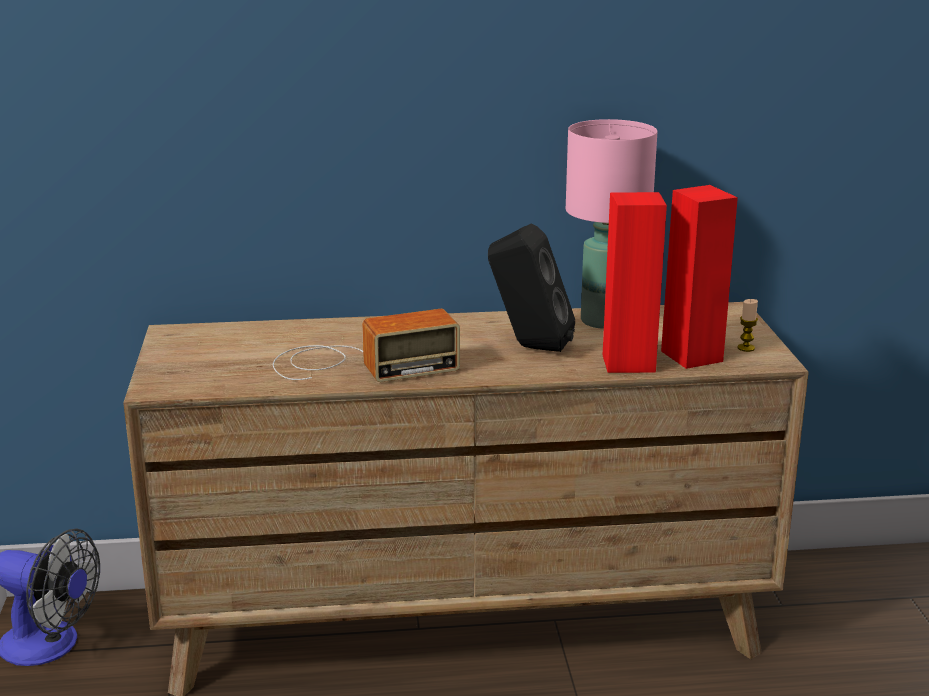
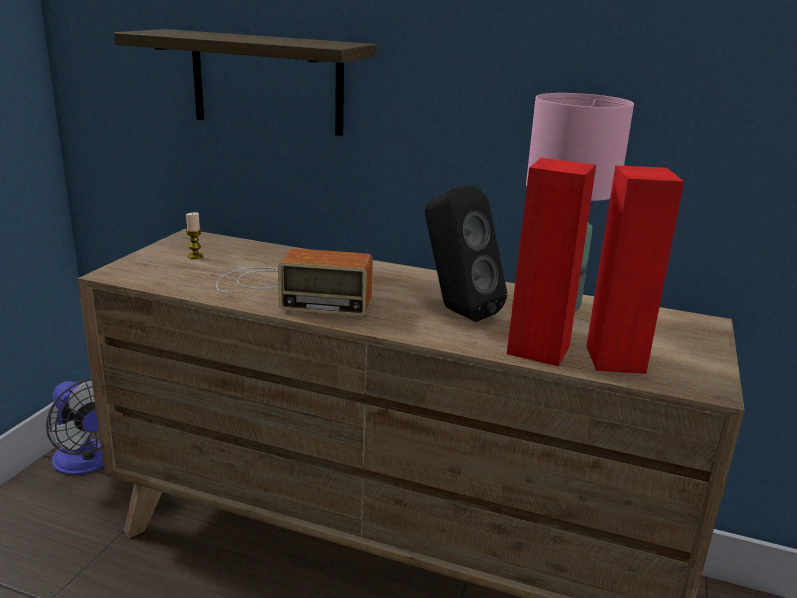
camera: 25 degrees right, 0 degrees up
(250, 143) = (267, 82): none -> shelf
(746, 348) = (687, 365): candle -> candle (195, 256)

